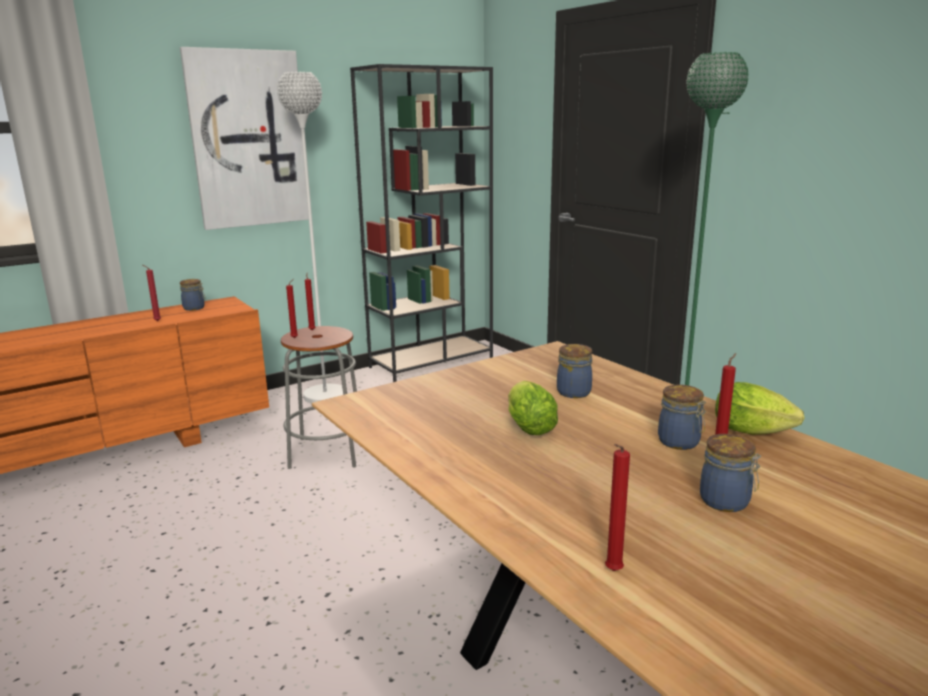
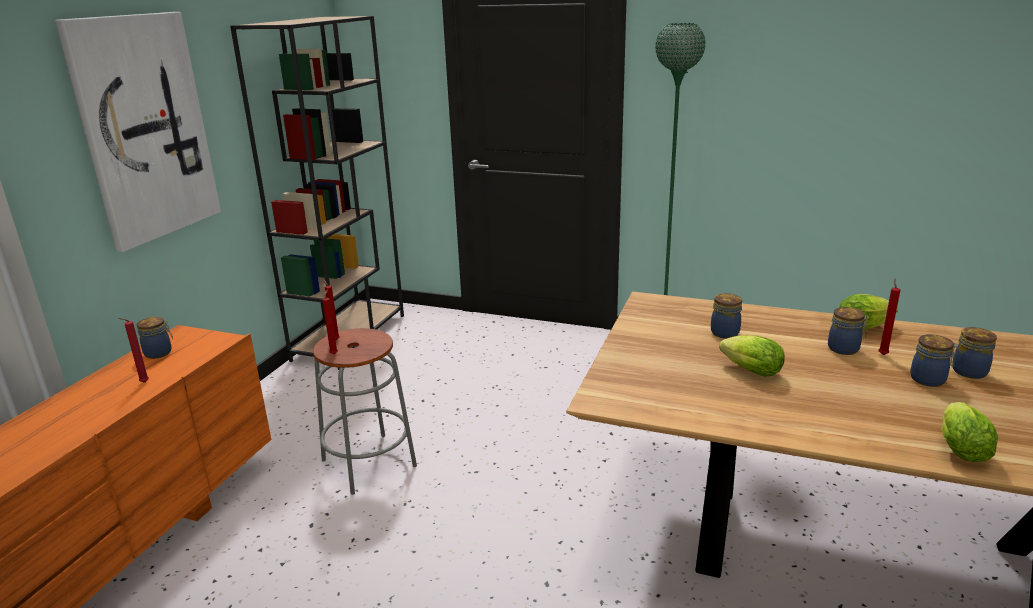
camera: 35 degrees left, 5 degrees up
(325, 396) = (283, 407): white floor lamp -> none
(612, 572) = (959, 447): red candle -> lettuce
(807, 513) = (968, 371): none -> jar

